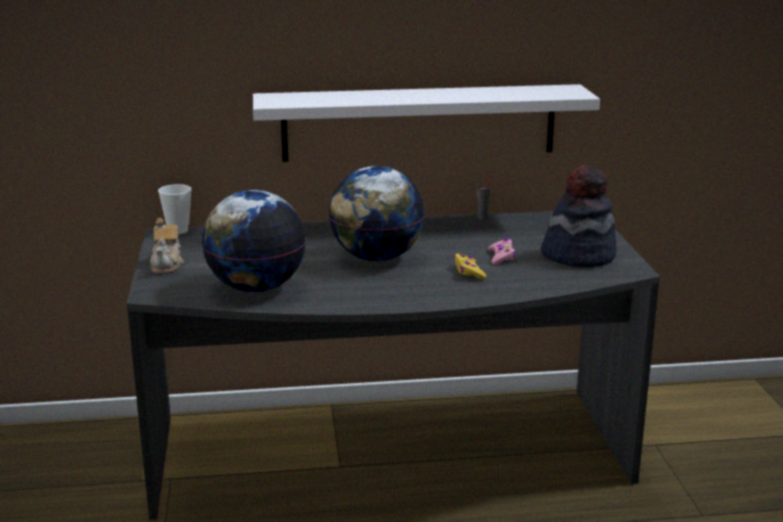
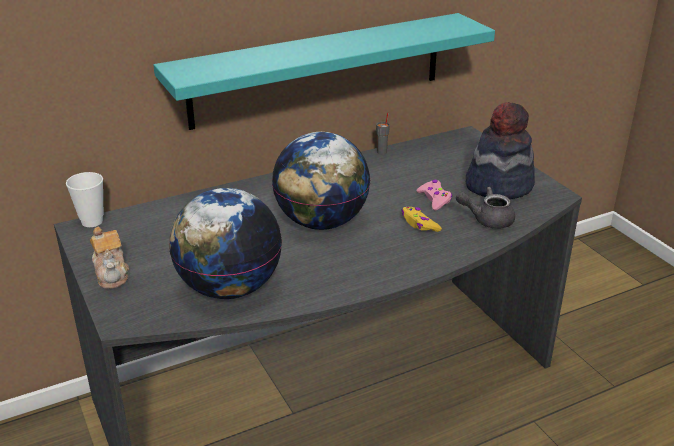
camera: 20 degrees left, 10 degrees up
(419, 122) = (318, 70): white shelf -> turquoise shelf
(540, 278) = (487, 220): none -> grey teapot

